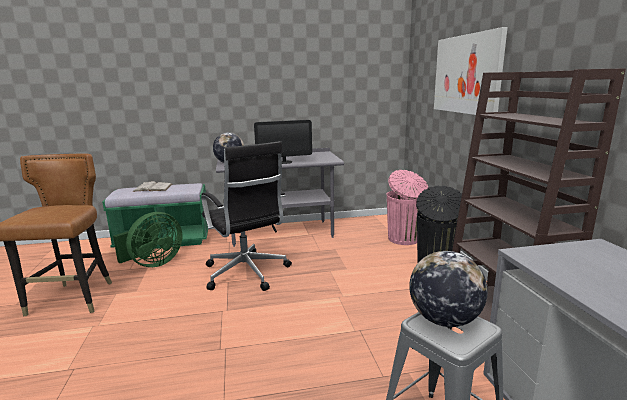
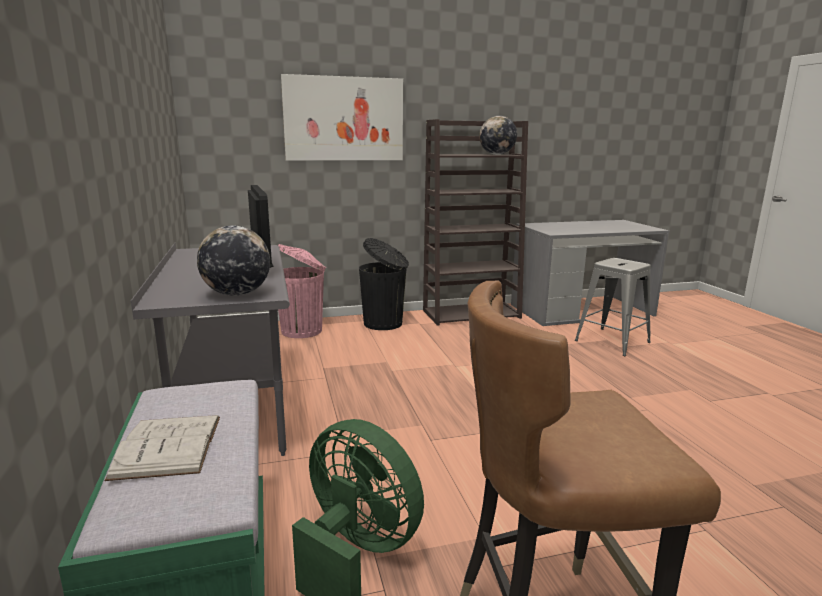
camera: 95 degrees left, 0 degrees up
(247, 273) = (403, 426): black office chair -> none
(444, 320) = (618, 263): globe -> globe (497, 154)

